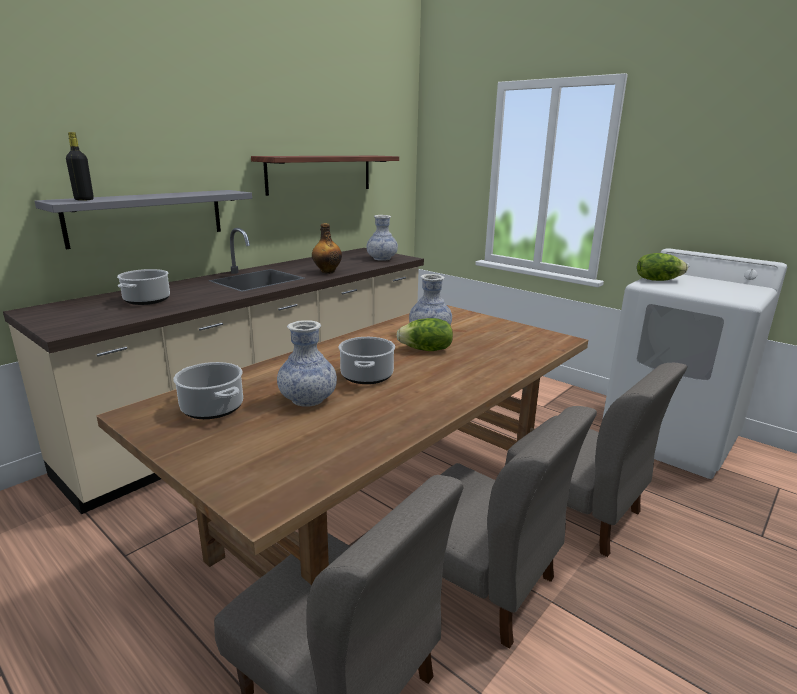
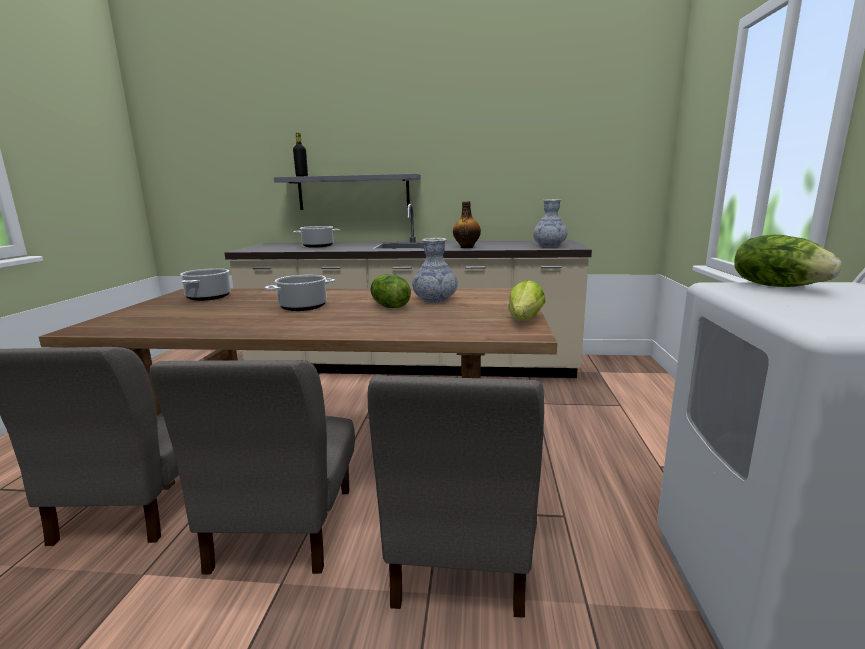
camera: 55 degrees right, 5 degrees down
(308, 399) = (241, 306): vase -> none
(320, 174) = (520, 161): shelf -> none
(529, 330) = (524, 319): none -> lettuce

